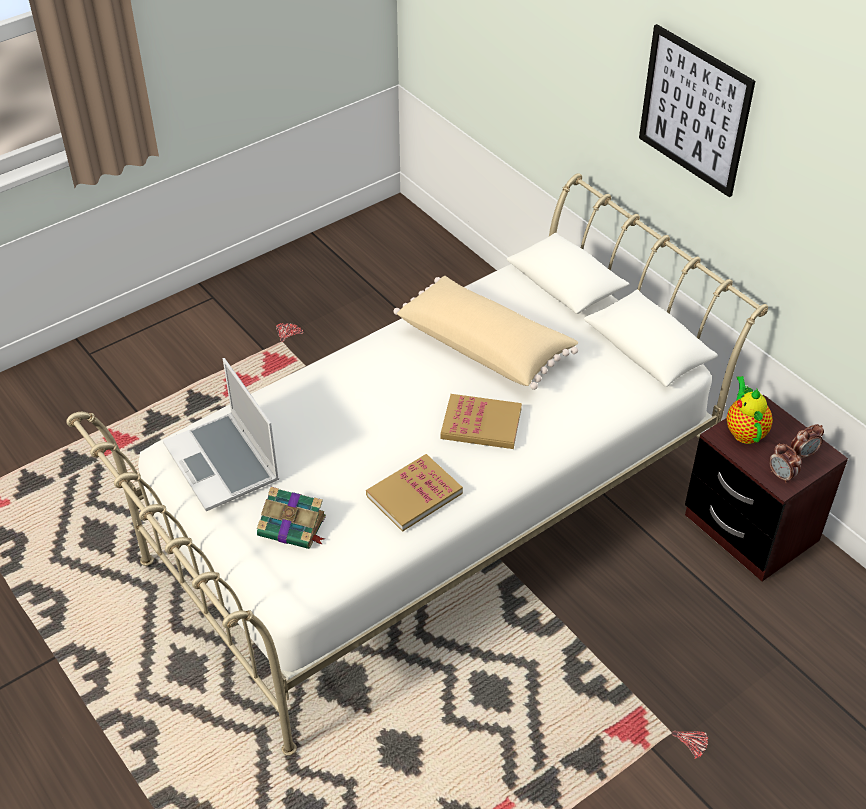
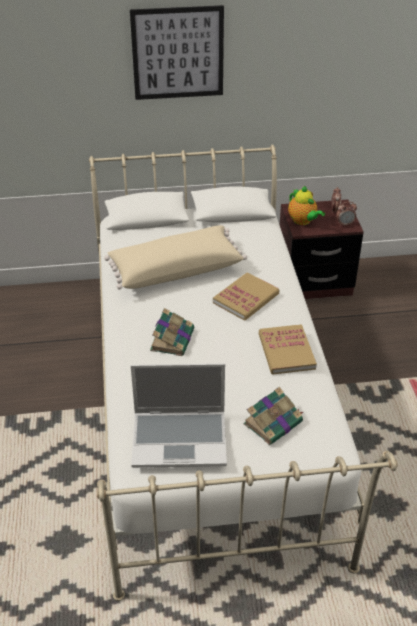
camera: 60 degrees left, 5 degrees down
(365, 394) = (172, 339): none -> book
(744, 431) = (303, 221): teapot -> teapot turned 150 degrees counterclockwise

